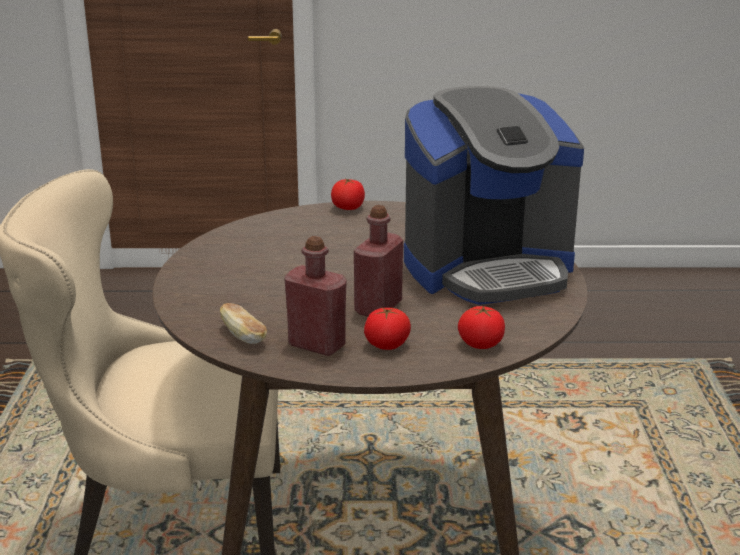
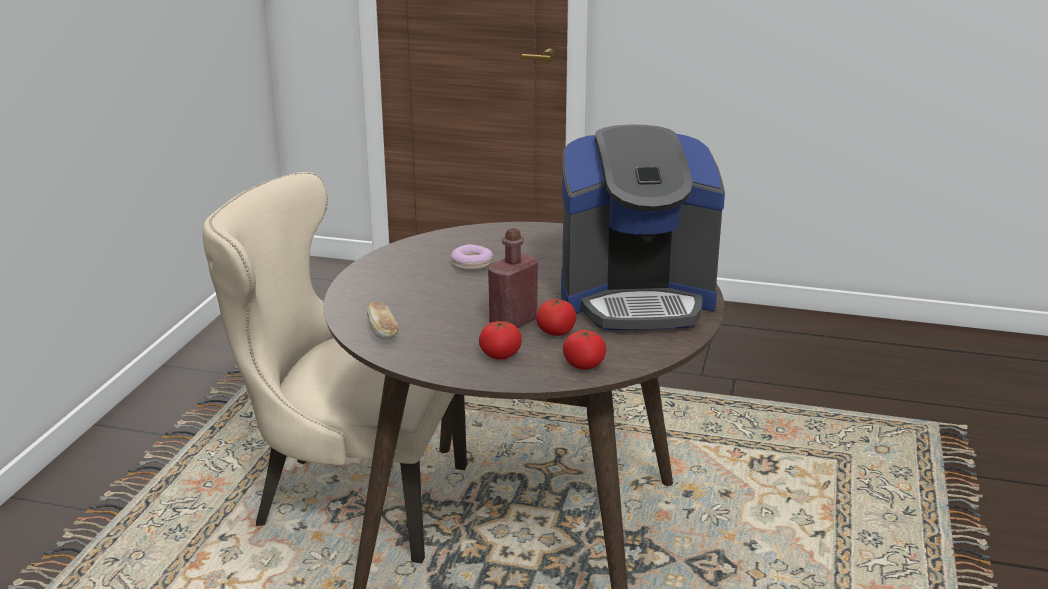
camera: 15 degrees right, 0 degrees up
(296, 252) = (472, 264): none -> donut
(317, 345) = (440, 347): red bottle -> none
(348, 208) = (543, 229): tomato -> tomato (556, 332)

